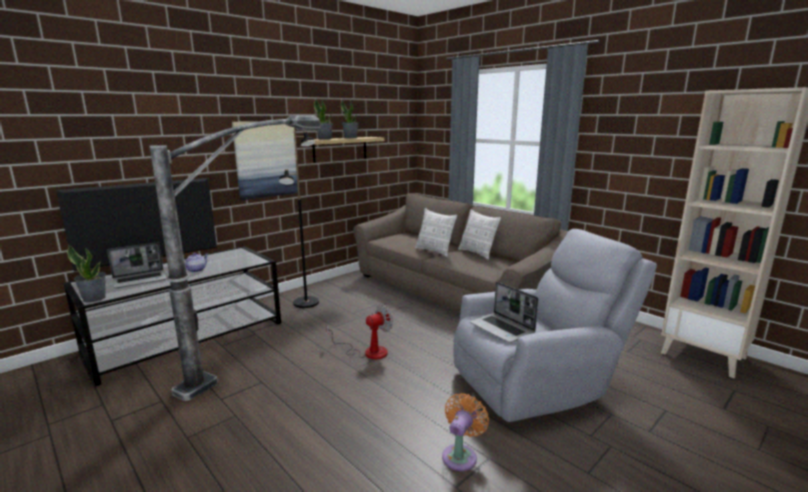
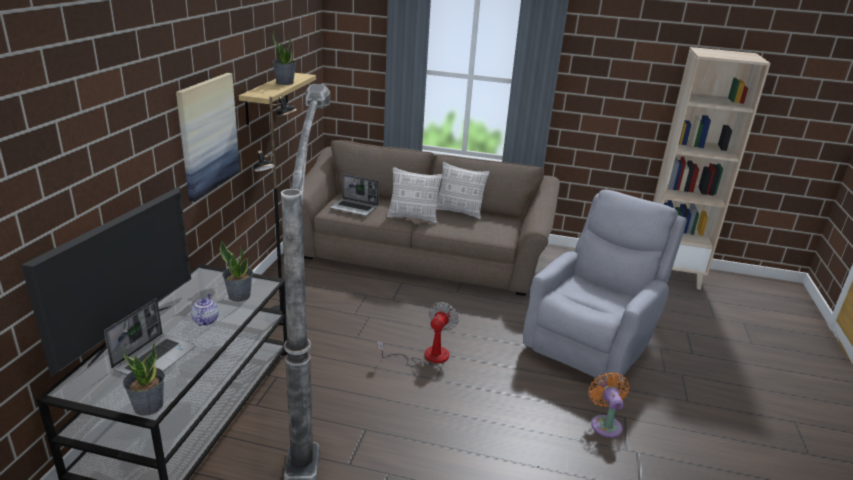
camera: 35 degrees left, 10 degrees up
(325, 139) = (264, 91): potted plant -> potted plant (239, 296)
(502, 328) = (587, 302): laptop -> laptop (355, 208)

